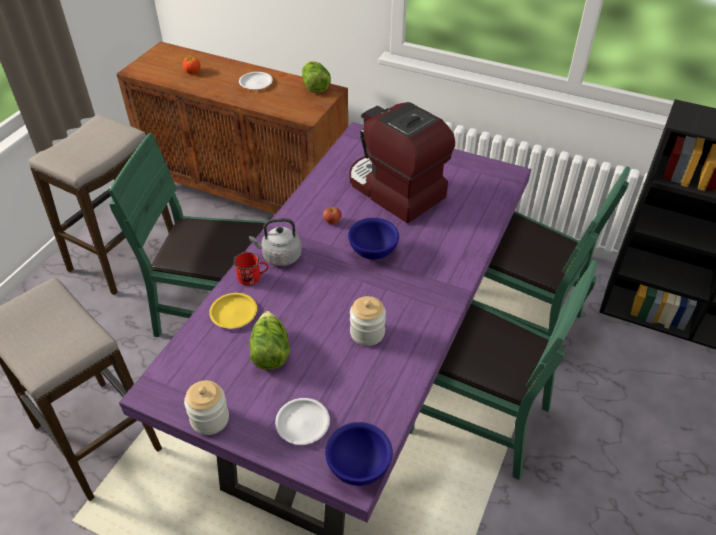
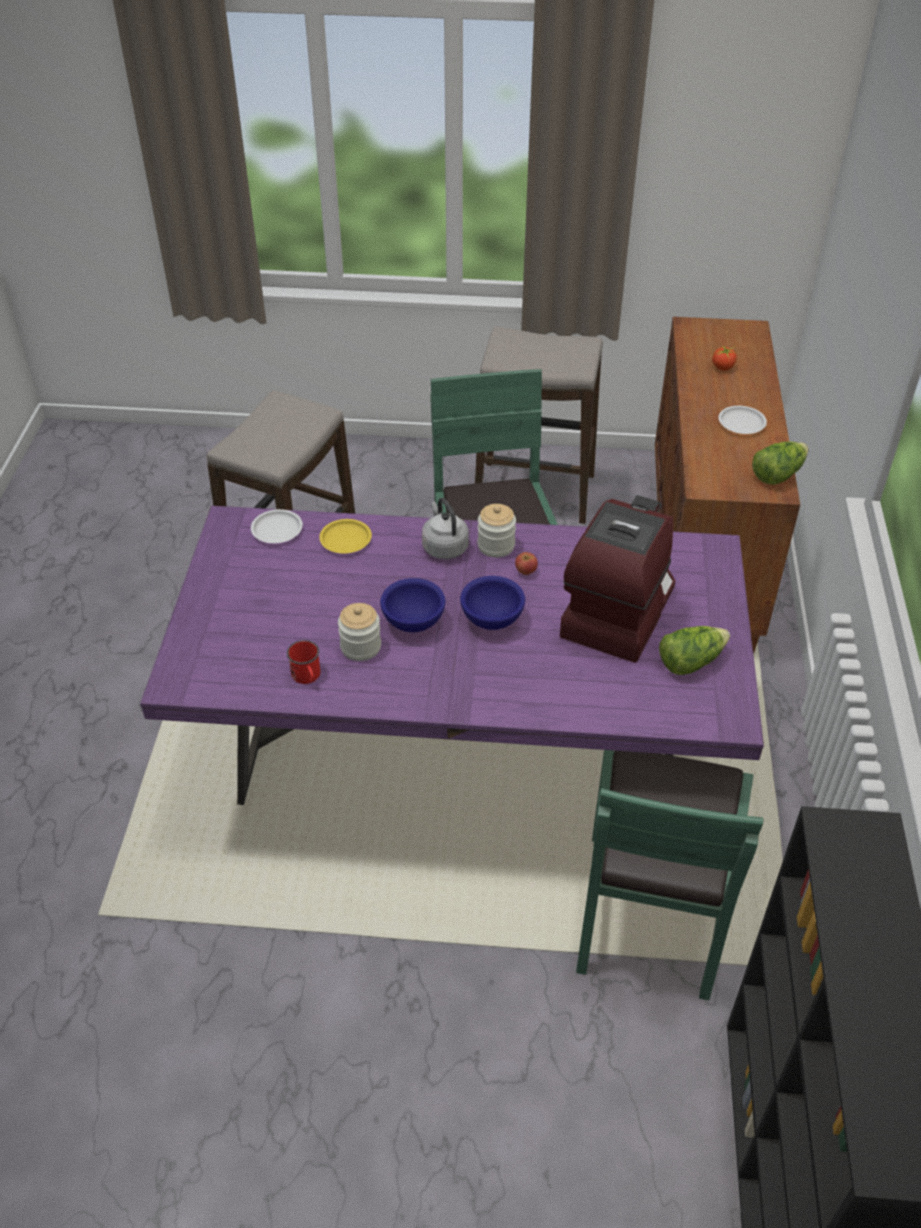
camera: 70 degrees right, 0 degrees up
(210, 419) = (210, 567): jar -> jar (496, 545)
(253, 277) = (402, 536): red mug -> red mug (307, 677)
(269, 351) = (305, 580): lettuce -> lettuce (690, 661)
(302, 424) = (224, 630): white plate -> white plate (276, 529)
(358, 466) = (187, 683): blue bowl -> blue bowl (414, 621)
(477, 416) = (455, 898): green chair -> none

